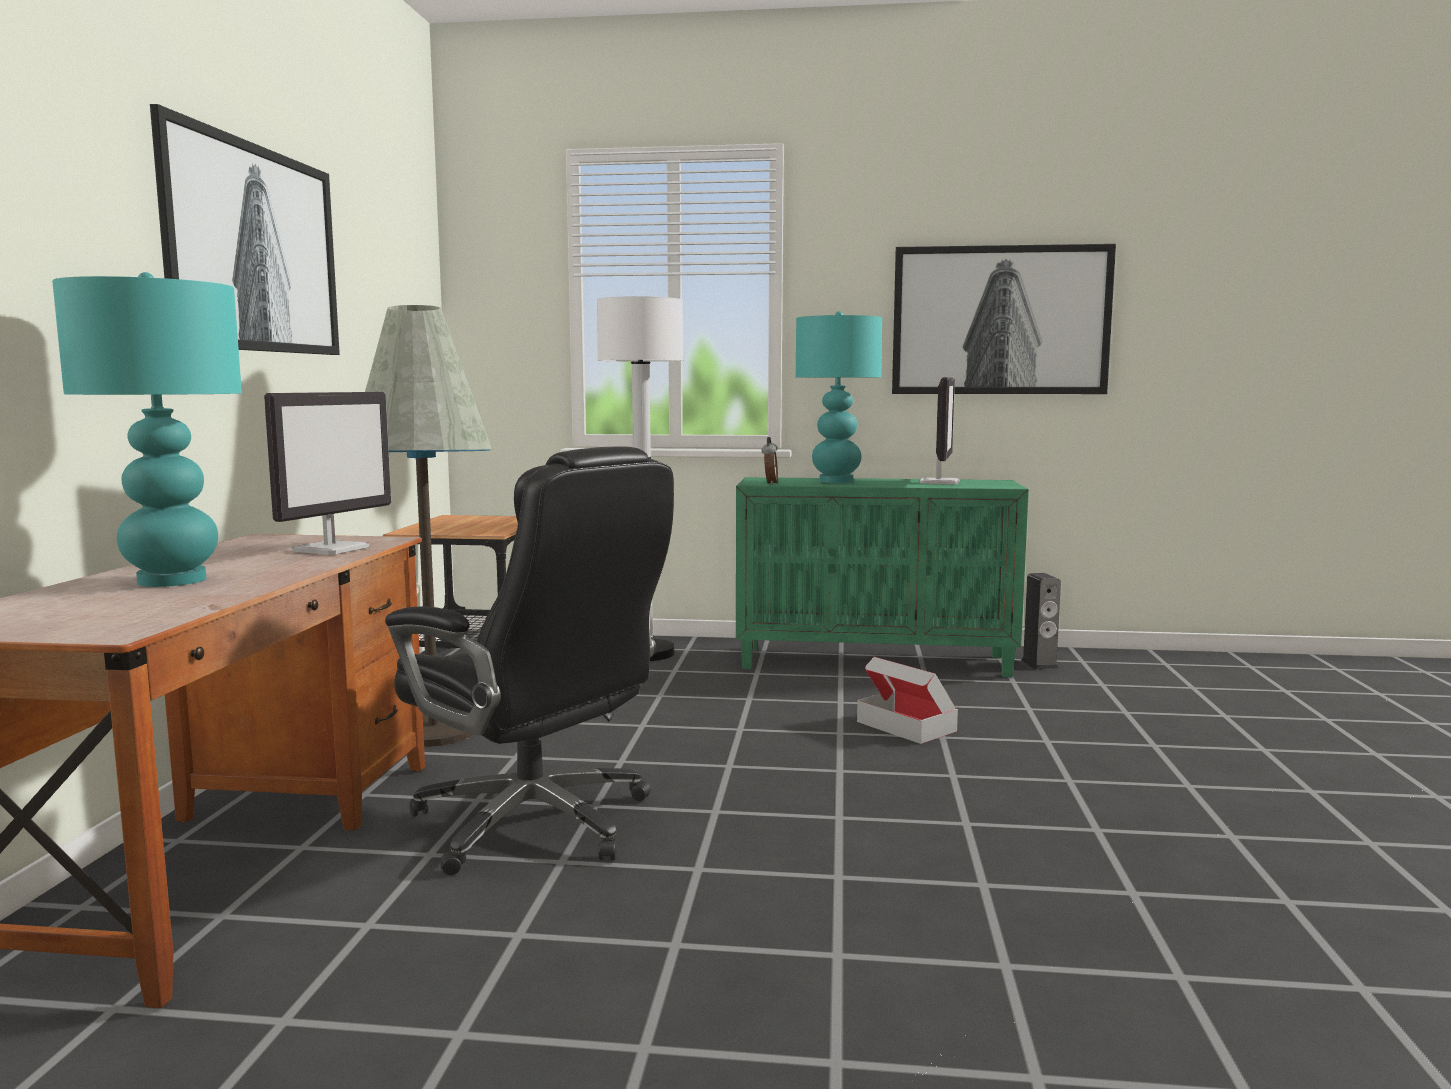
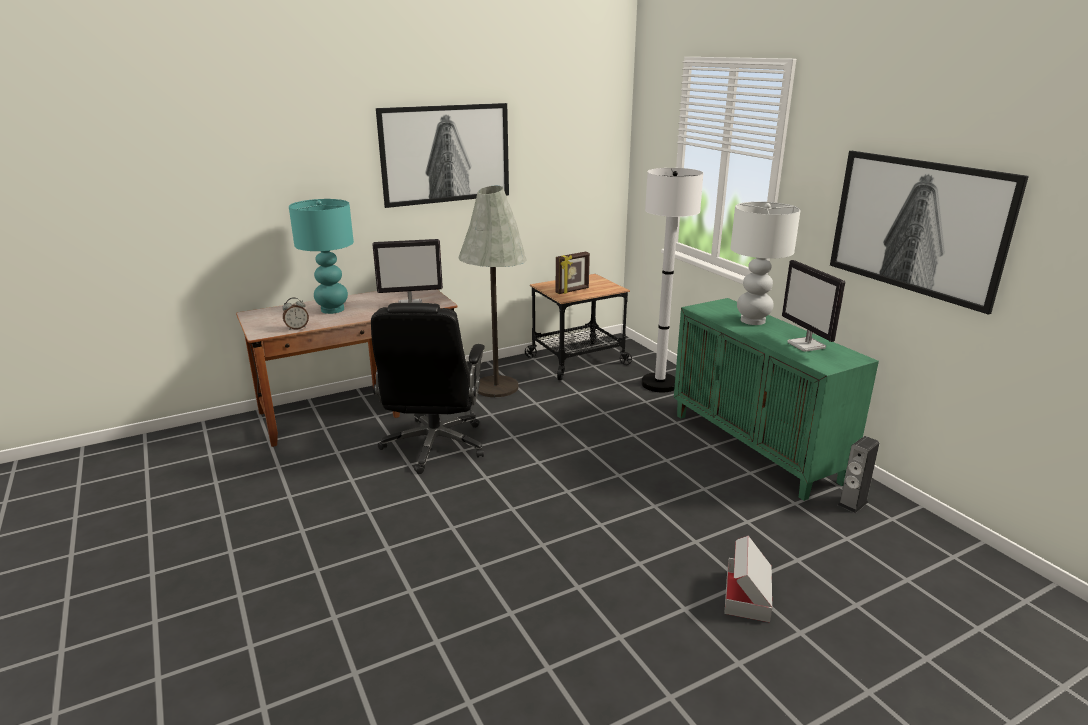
camera: 55 degrees right, 15 degrees up
(476, 527) = (572, 291): none -> picture frame
(769, 483) = (704, 311): alarm clock -> alarm clock (297, 328)
(835, 481) = (752, 320): turquoise table lamp -> white table lamp
(906, 726) = (655, 490): cardboard box -> cardboard box (747, 595)
(939, 482) = (807, 345): monitor -> monitor turned 90 degrees clockwise

